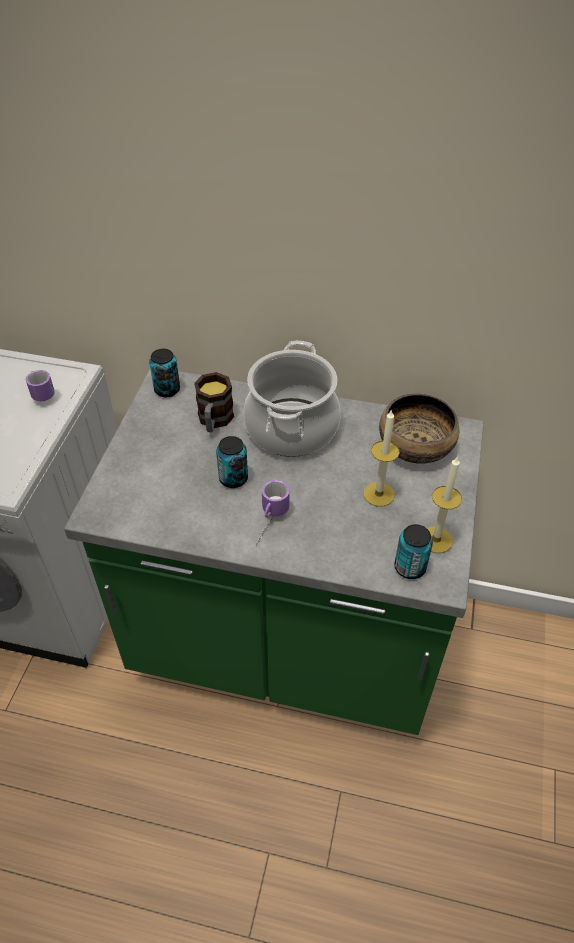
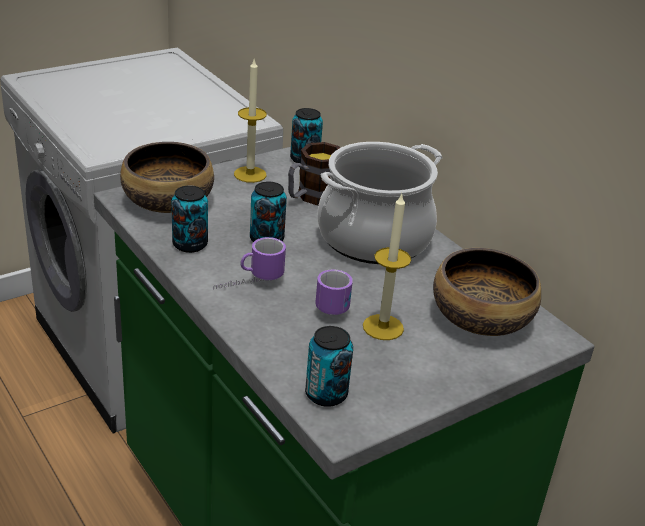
camera: 40 degrees right, 15 degrees down
(39, 391) = (211, 116): mug -> mug (335, 302)
(129, 495) = (169, 201): none -> bowl
(193, 521) = (190, 244): none -> can
(436, 539) = (387, 393): candle -> candle (250, 174)

